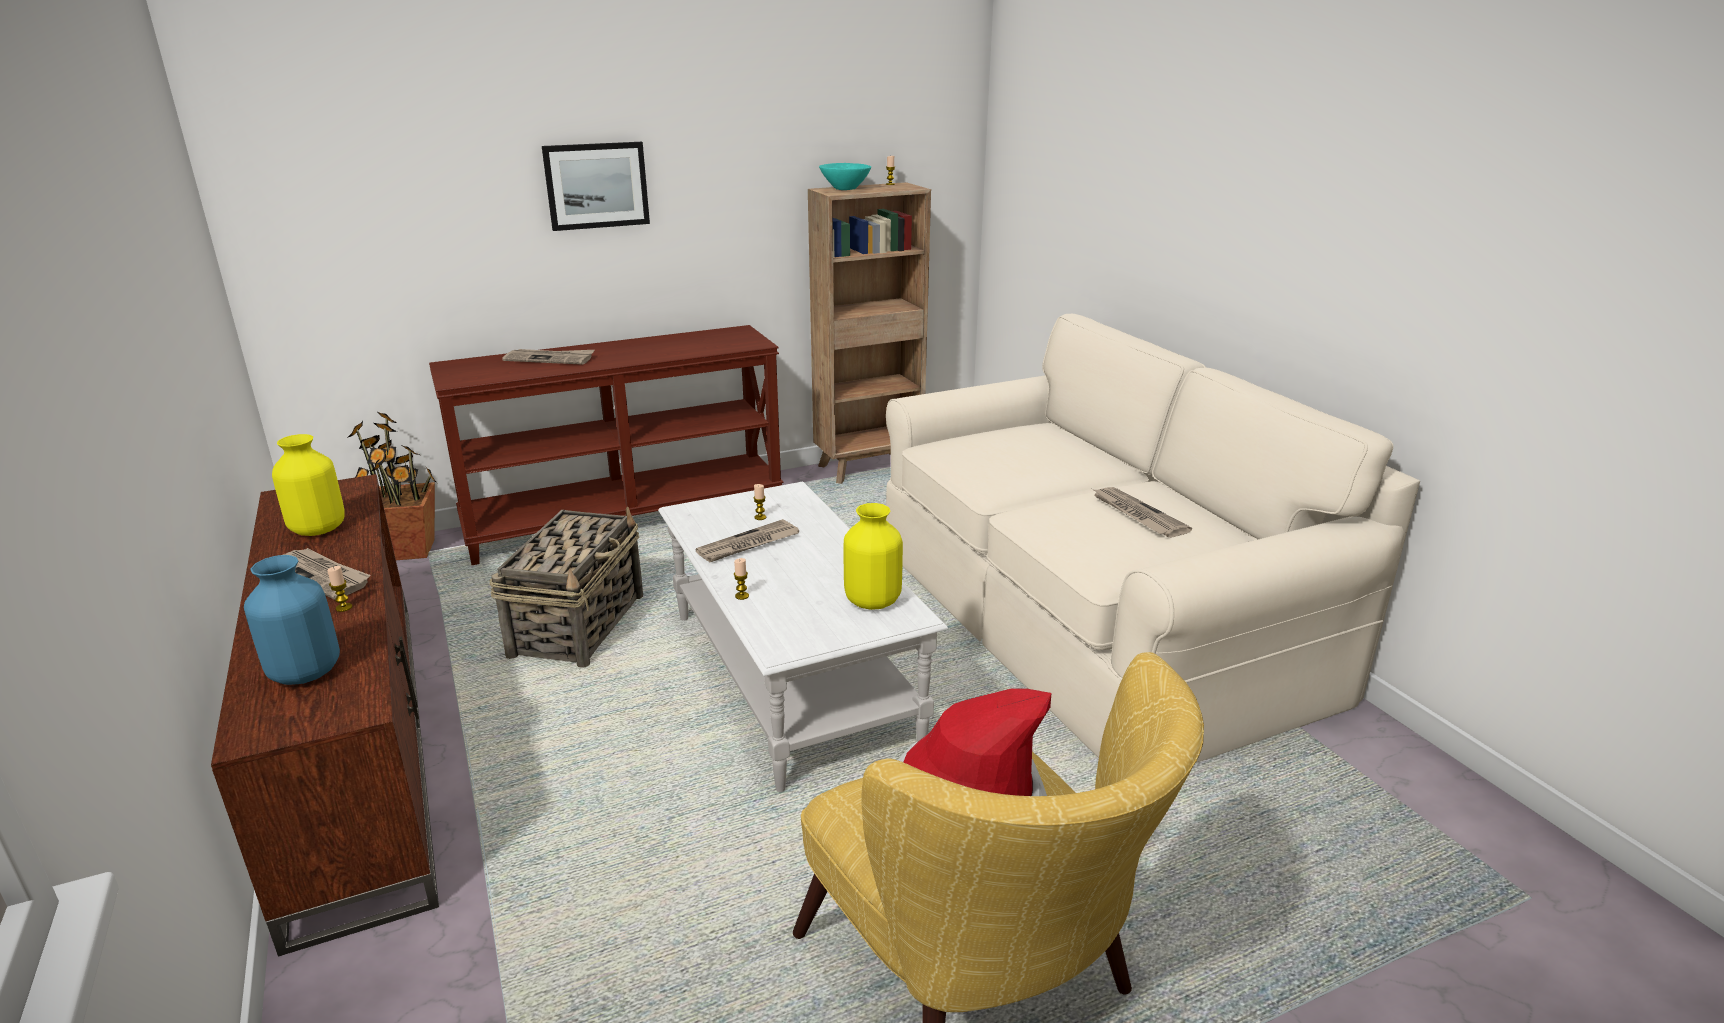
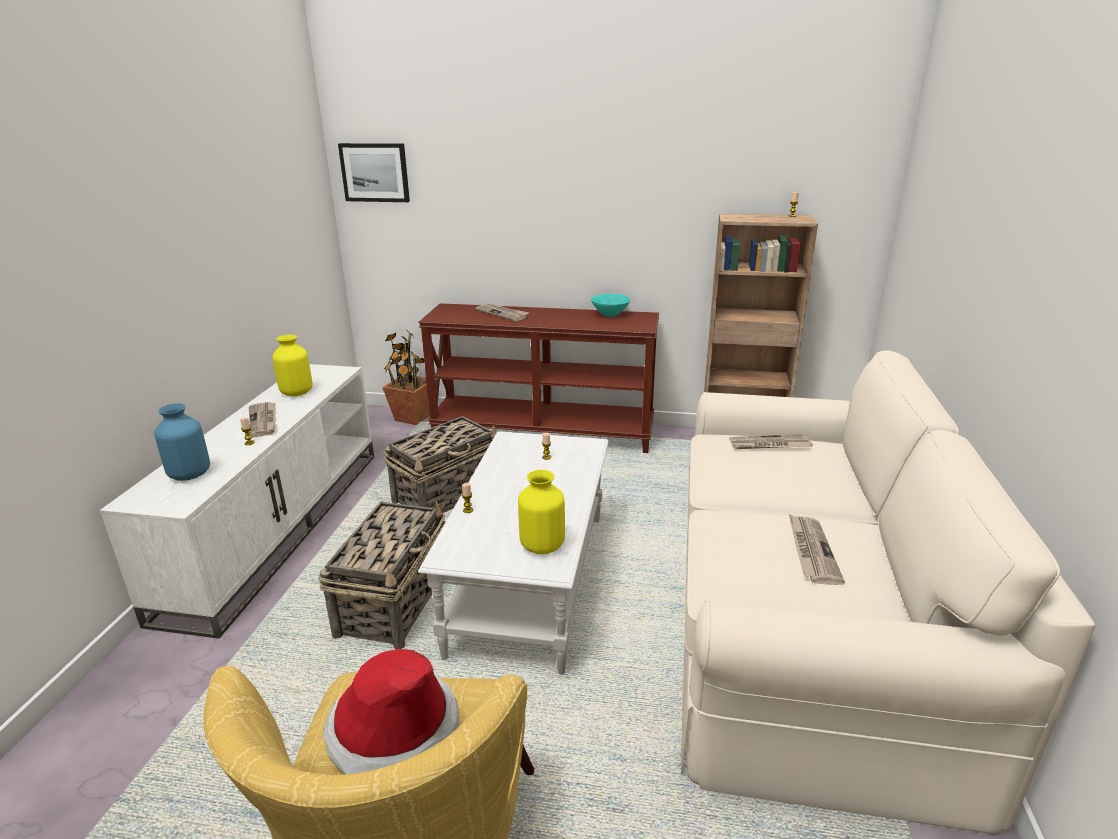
camera: 35 degrees right, 0 degrees up
(354, 746) = (278, 526): brown tv stand -> white tv stand
(596, 185) = (557, 198): picture -> picture (375, 172)
(649, 762) = (394, 601): none -> basket
(748, 545) = (515, 475): newspaper -> newspaper (769, 445)
(846, 188) = (747, 216): turquoise bowl -> turquoise bowl (610, 314)

